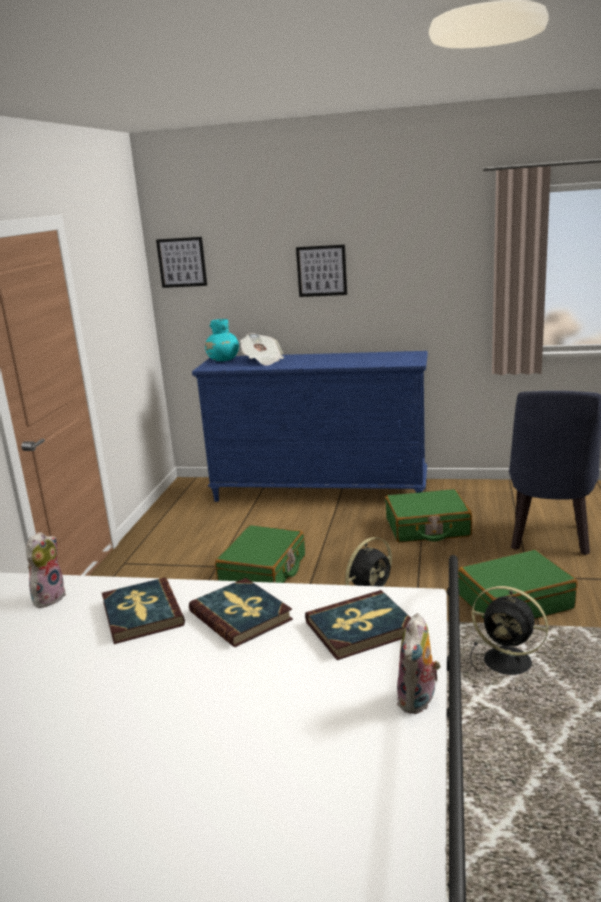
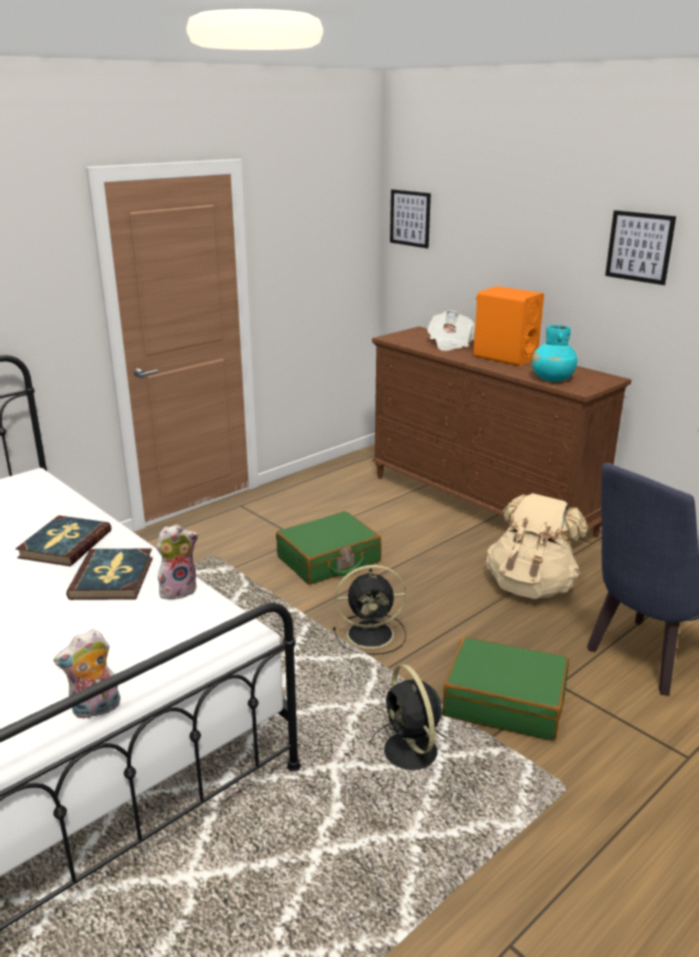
camera: 35 degrees right, 5 degrees up
(48, 597) = (41, 504): plush toy -> plush toy (178, 589)
(223, 360) = (420, 333): turquoise vase -> turquoise vase (552, 379)
(320, 492) = (480, 505): blue dresser -> brown dresser
(321, 271) = (537, 254): picture -> picture (639, 247)
(321, 358) = (504, 357): none -> orange speaker
(360, 628) = (162, 632): book -> none
(427, 528) = (531, 586): green suitcase -> beige backpack

